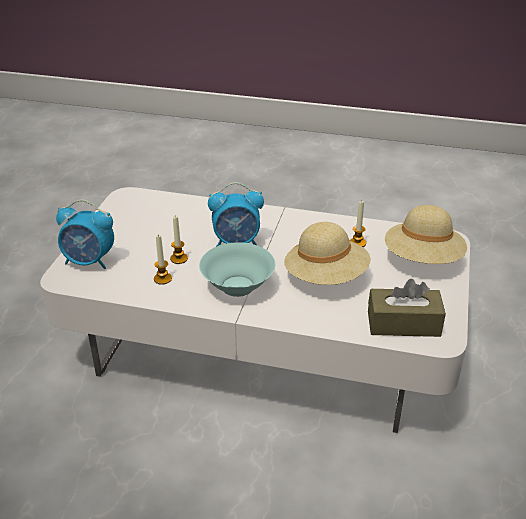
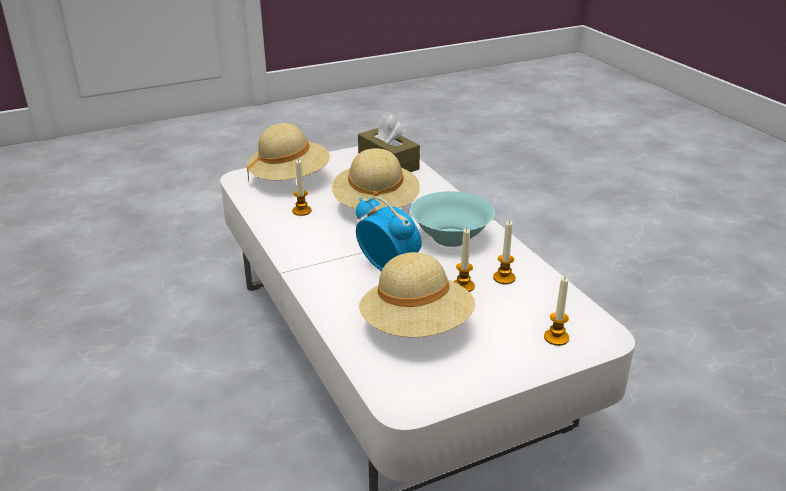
camera: 130 degrees left, 5 degrees down
(89, 261) = (556, 338): alarm clock -> candle
(169, 224) = (416, 327): none -> beige hat

